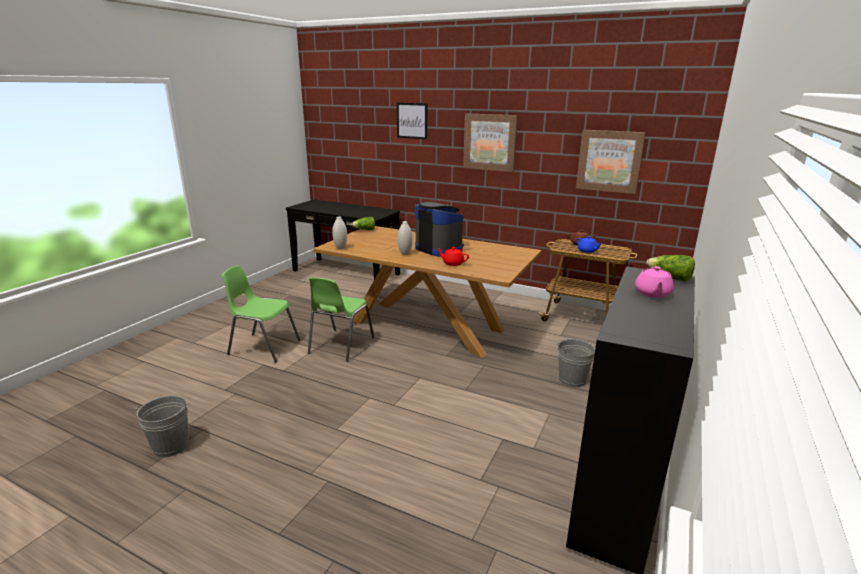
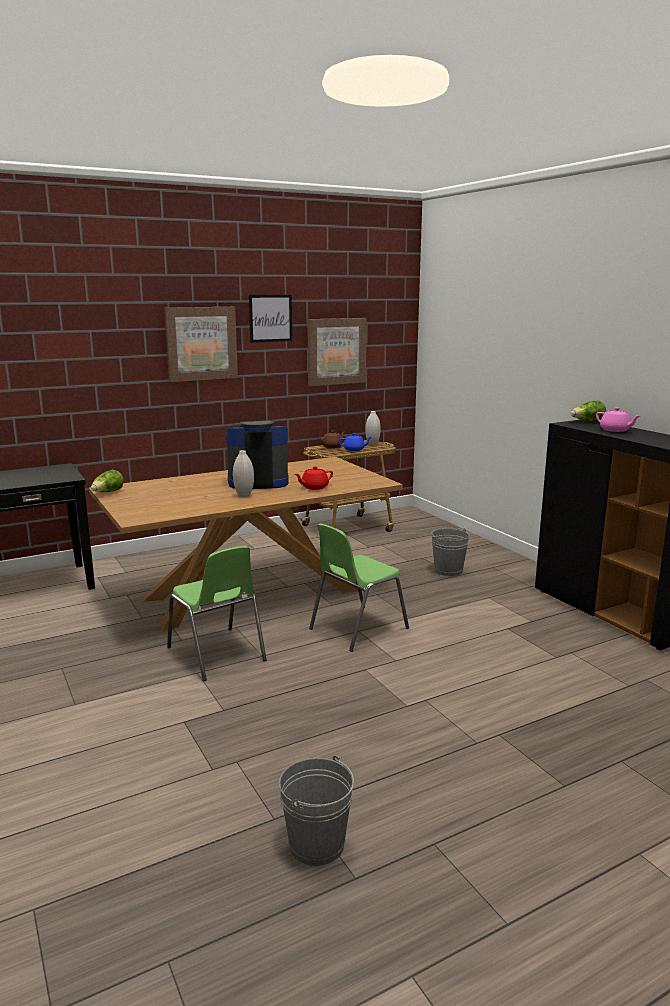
camera: 55 degrees left, 5 degrees down
(263, 347) = (129, 710): green chair -> green chair (356, 628)
(340, 248) = (156, 515): white vase -> white vase (372, 444)
(412, 120) = (76, 322): picture -> picture (270, 318)

